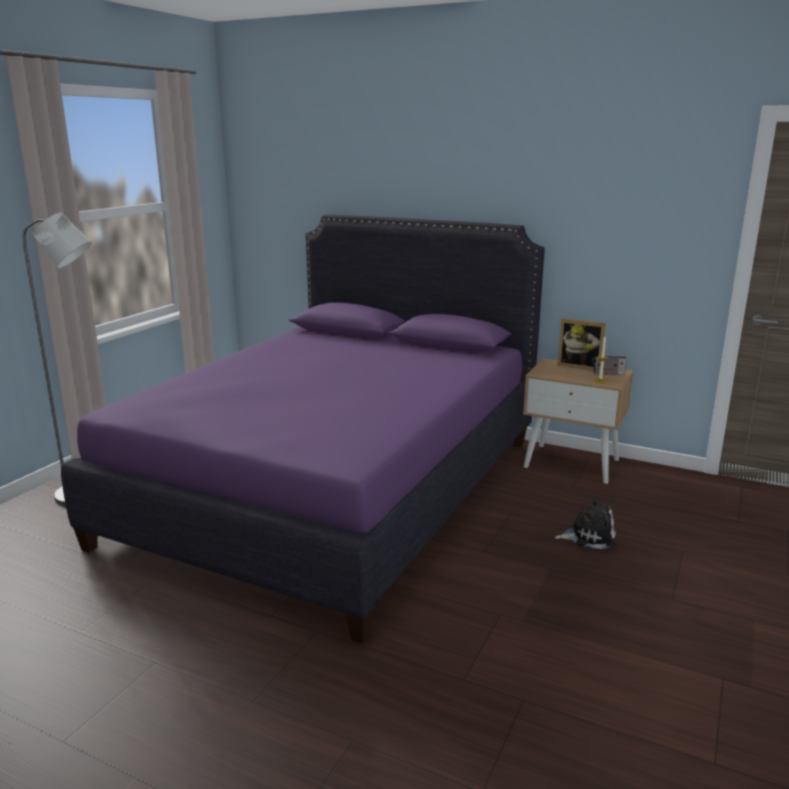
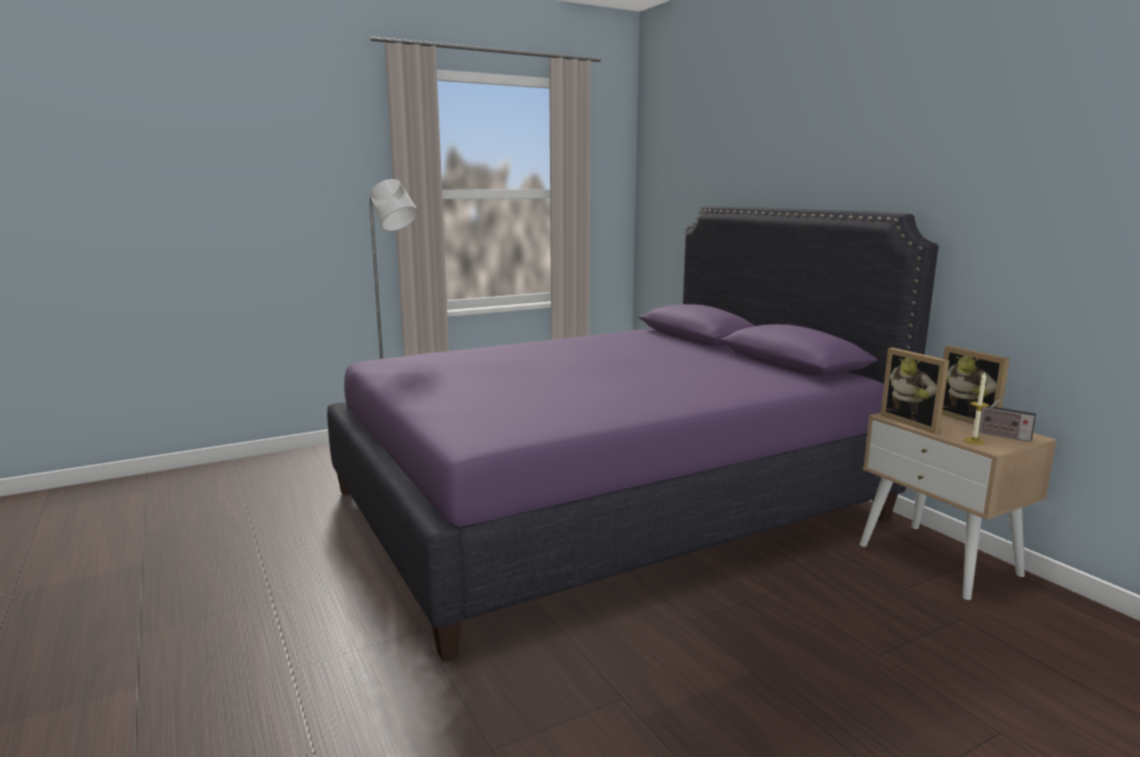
camera: 35 degrees right, 5 degrees down
(555, 375) = (914, 422): none -> picture frame
(588, 536) = (857, 655): plush toy -> none

